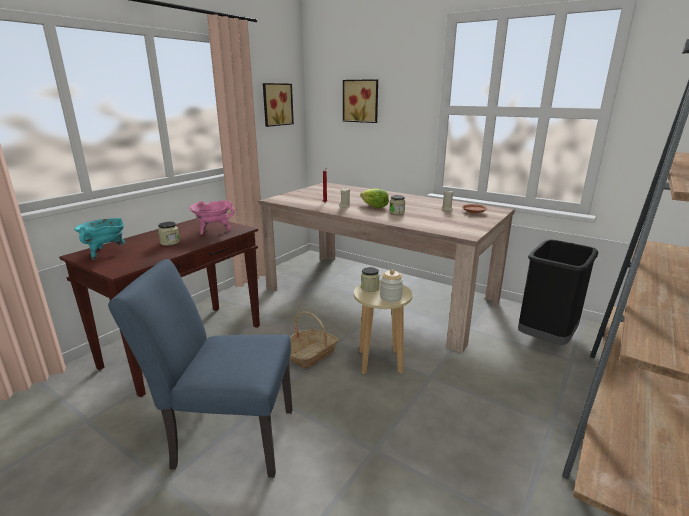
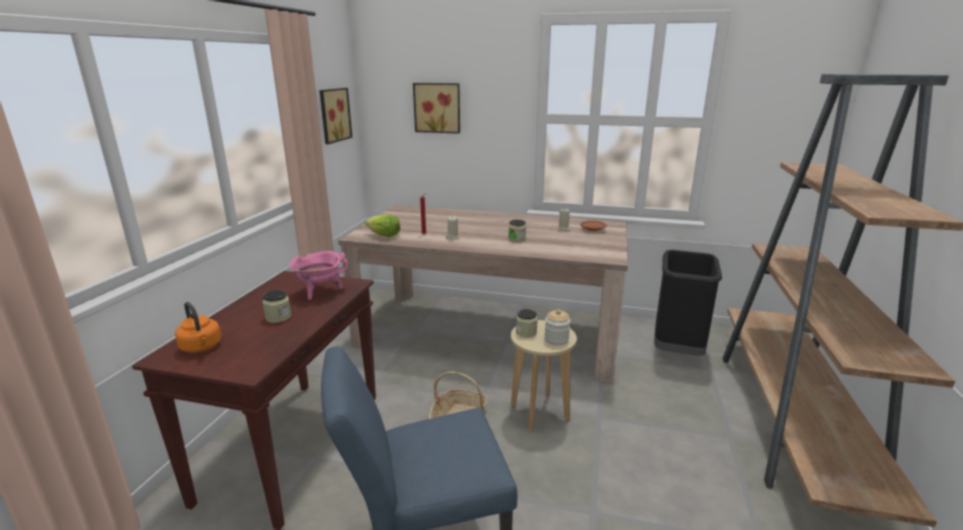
camera: 20 degrees left, 0 degrees up
(106, 253) = (202, 348): turquoise cooking pot -> orange kettle
(374, 206) = (485, 234): lettuce -> lettuce (384, 235)

